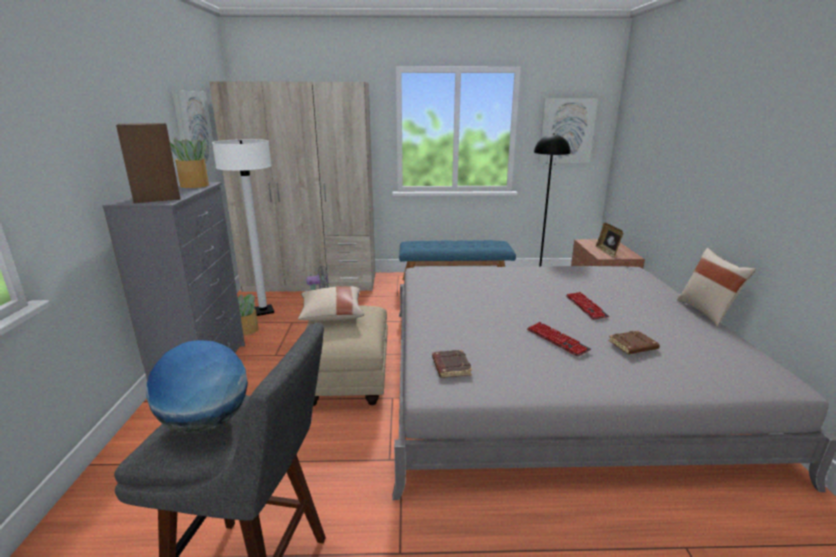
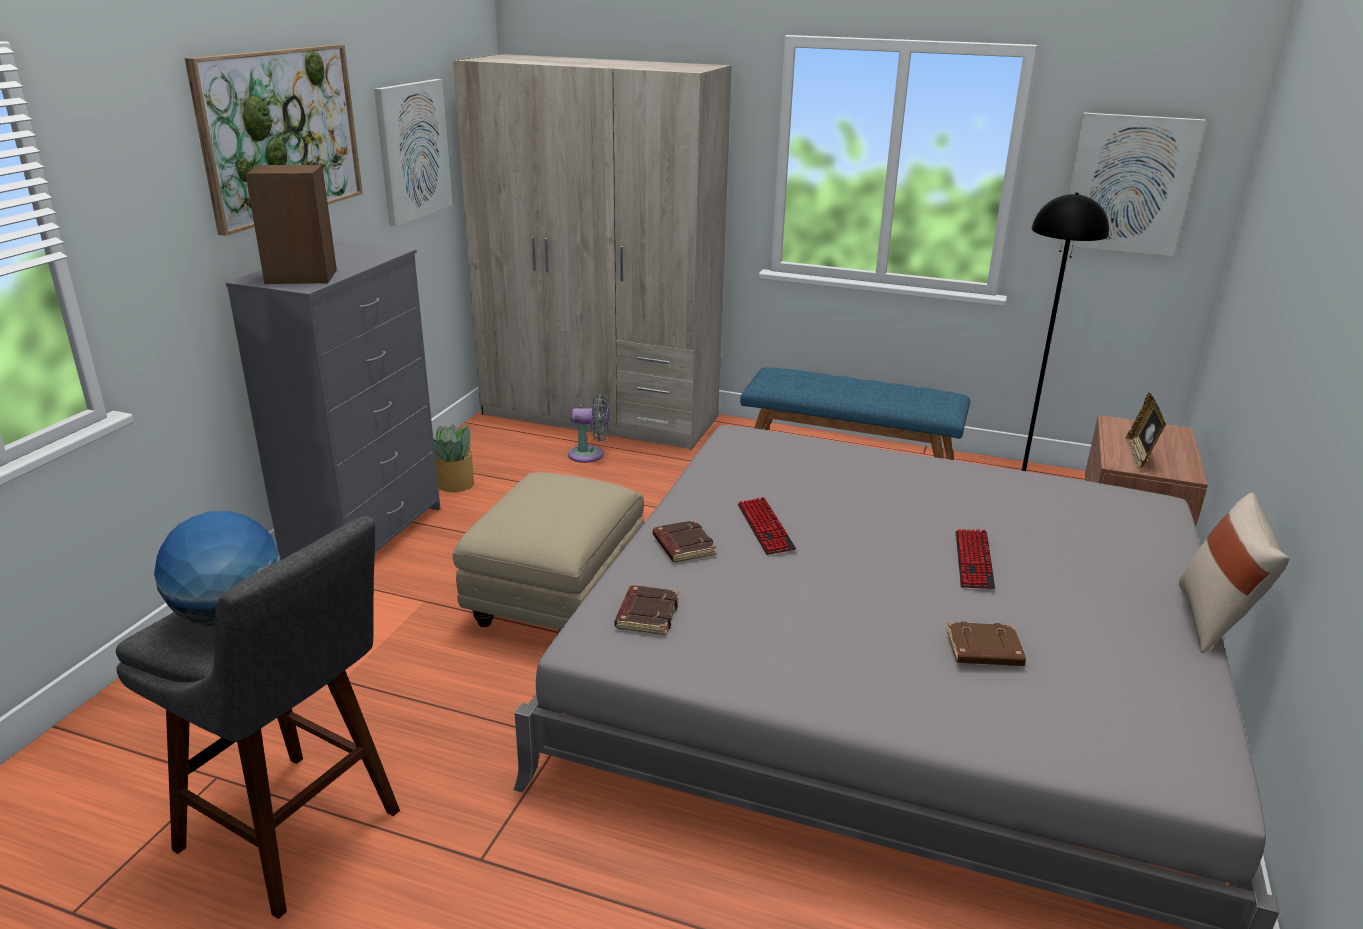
camera: 20 degrees right, 5 degrees up
(123, 109) = (280, 134): none -> picture
(195, 185) = (373, 253): potted plant -> none
(263, 311) = (496, 456): white floor lamp -> none
(332, 315) = (540, 490): beige pillow -> none
(439, 327) = (682, 546): none -> brown book
(557, 340) = (859, 609): keyboard -> keyboard (765, 527)

